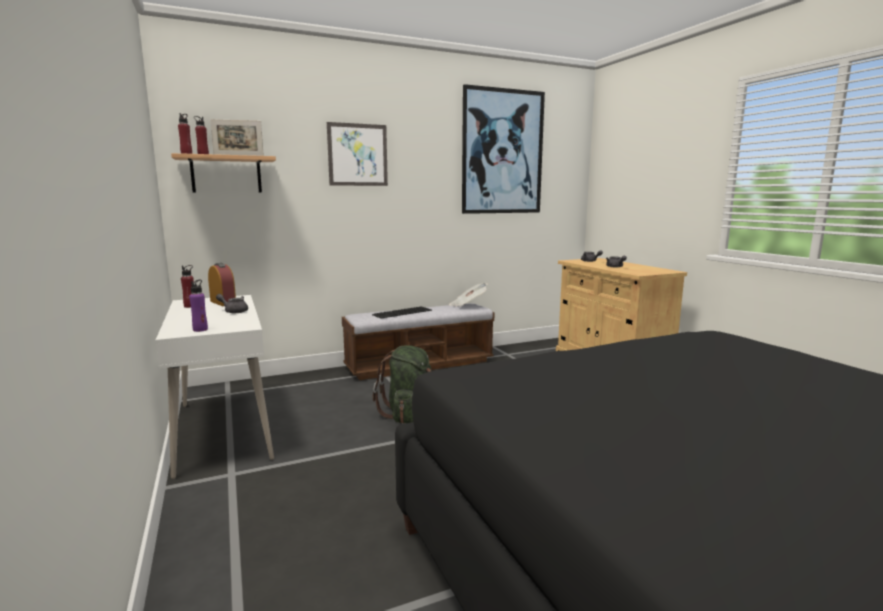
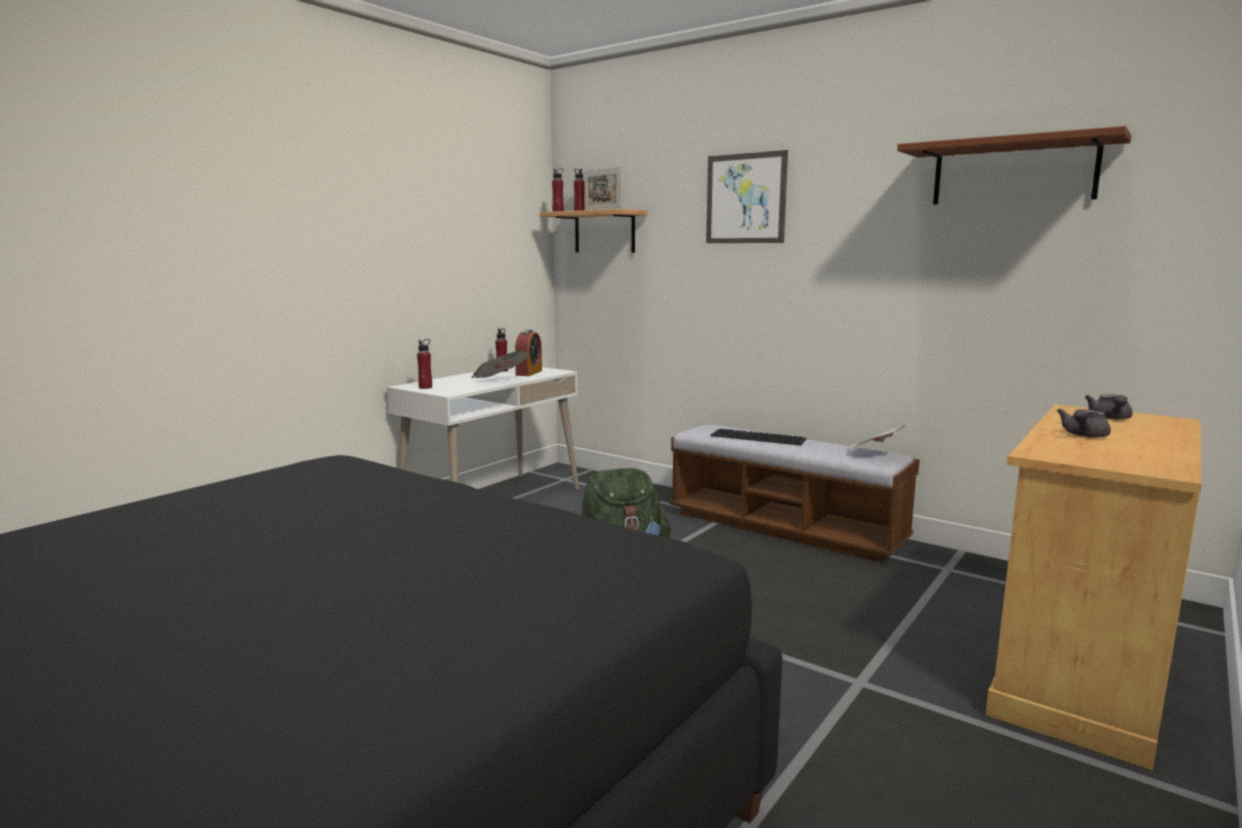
camera: 60 degrees right, 0 degrees up
(200, 329) = (425, 387): purple bottle -> red bottle
(234, 311) = (500, 380): grey teapot -> newspaper
(502, 152) = (1013, 173): picture -> brown shelf

